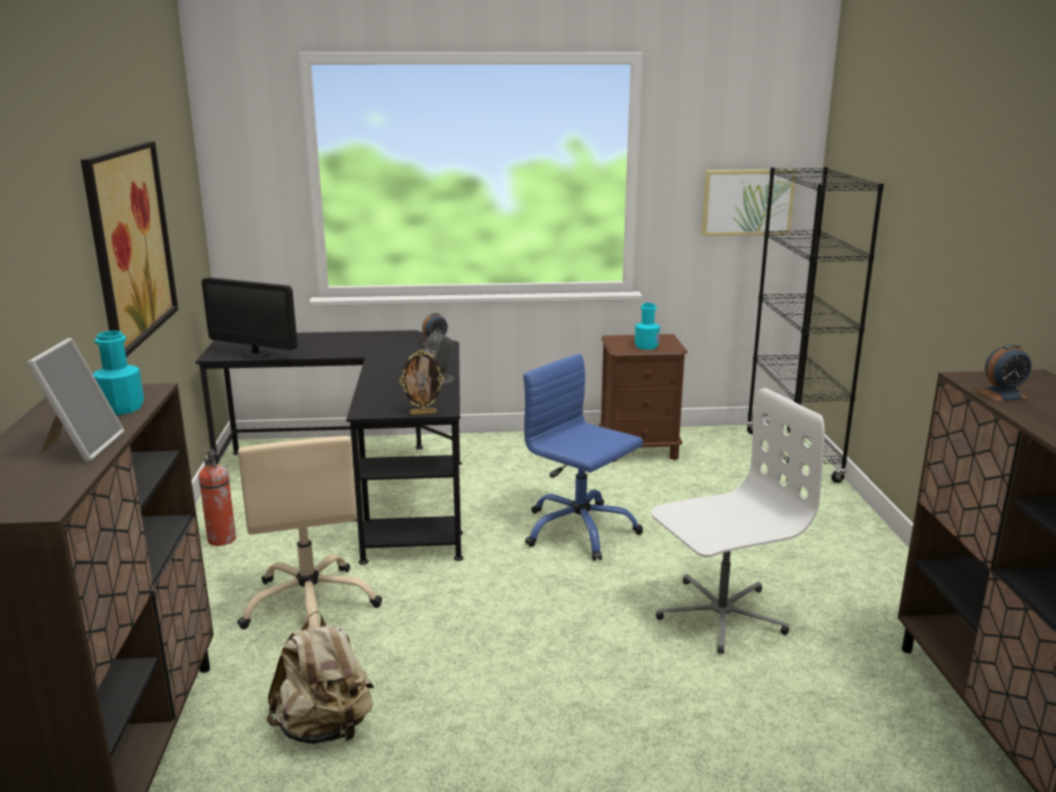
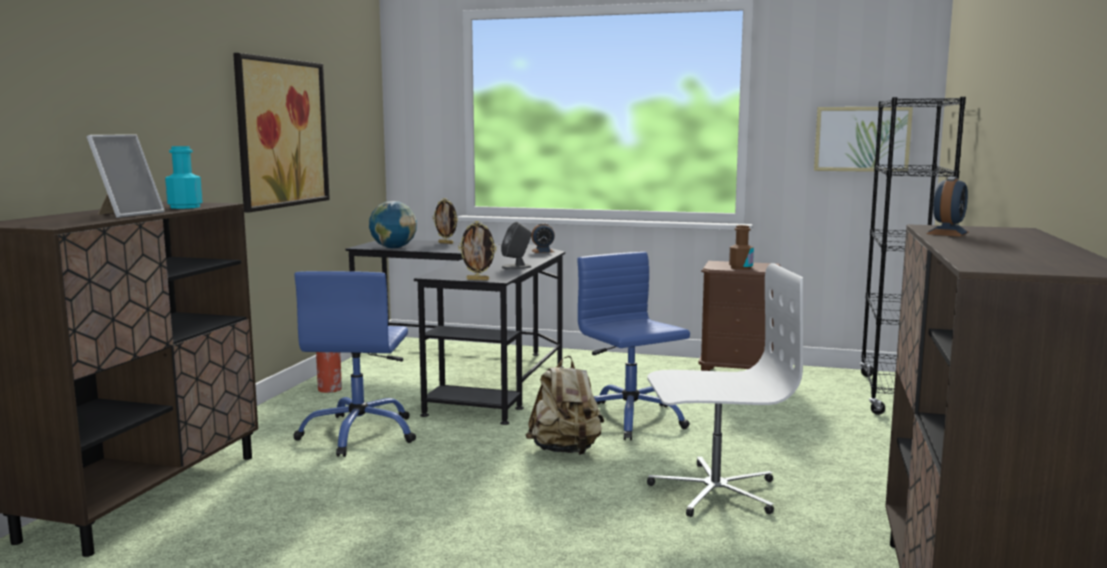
camera: 20 degrees right, 10 degrees down
(255, 354) = (393, 248): monitor -> globe
(308, 337) = (446, 243): none -> picture frame
(311, 604) = (360, 434): beige office chair -> blue office chair
(325, 728) = (301, 505): beige backpack -> beige backpack (566, 451)
(646, 346) = (740, 268): turquoise bottle -> brown bottle
(1002, 395) = (947, 233): alarm clock -> alarm clock turned 60 degrees counterclockwise

